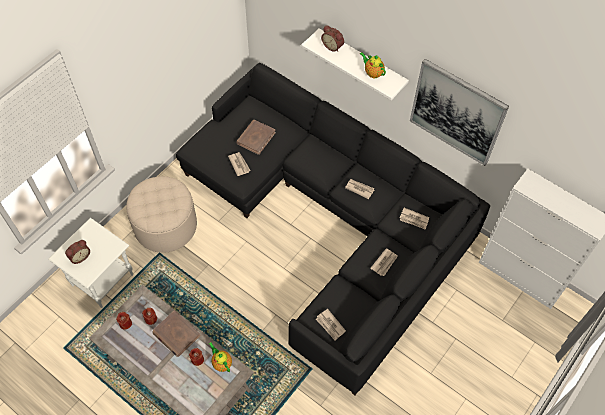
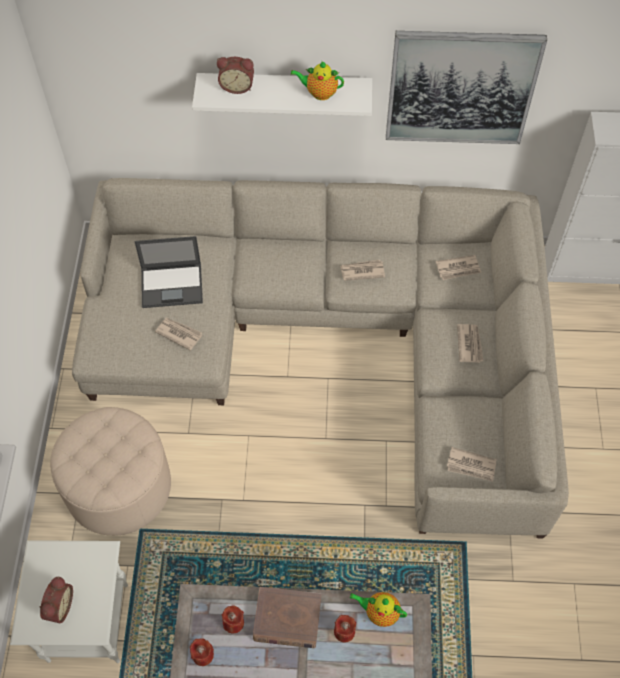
camera: 35 degrees left, 0 degrees up
(256, 138) = (173, 285): brown book -> laptop
(331, 220) = (335, 339): black sofa -> beige sofa

